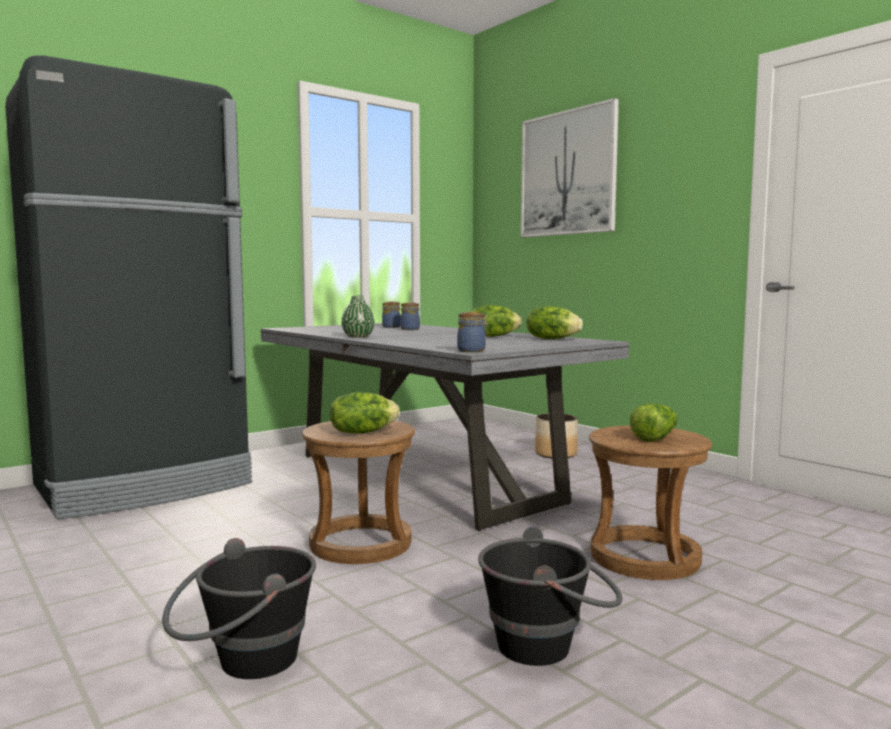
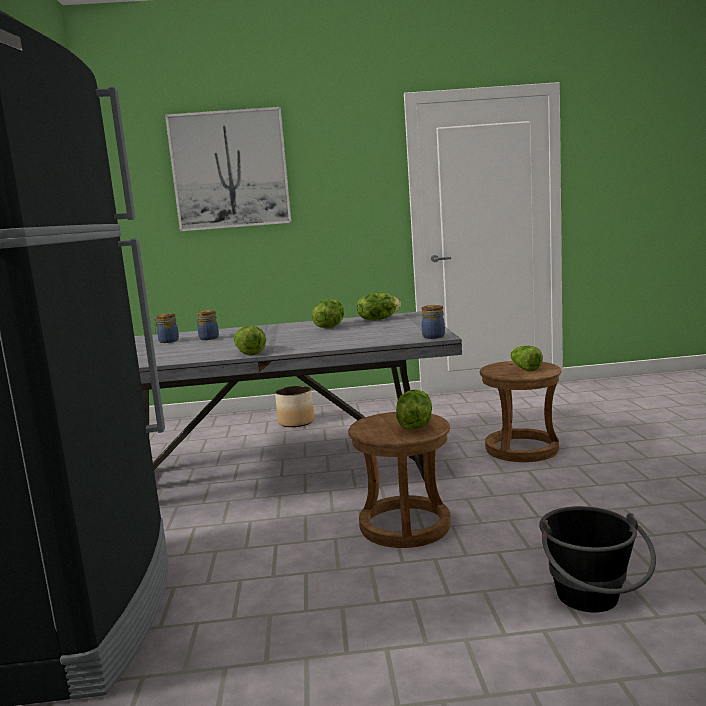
camera: 55 degrees left, 5 degrees up
(358, 336) = (249, 352): green vase -> lettuce
(549, 645) = (621, 501): black bucket -> none

